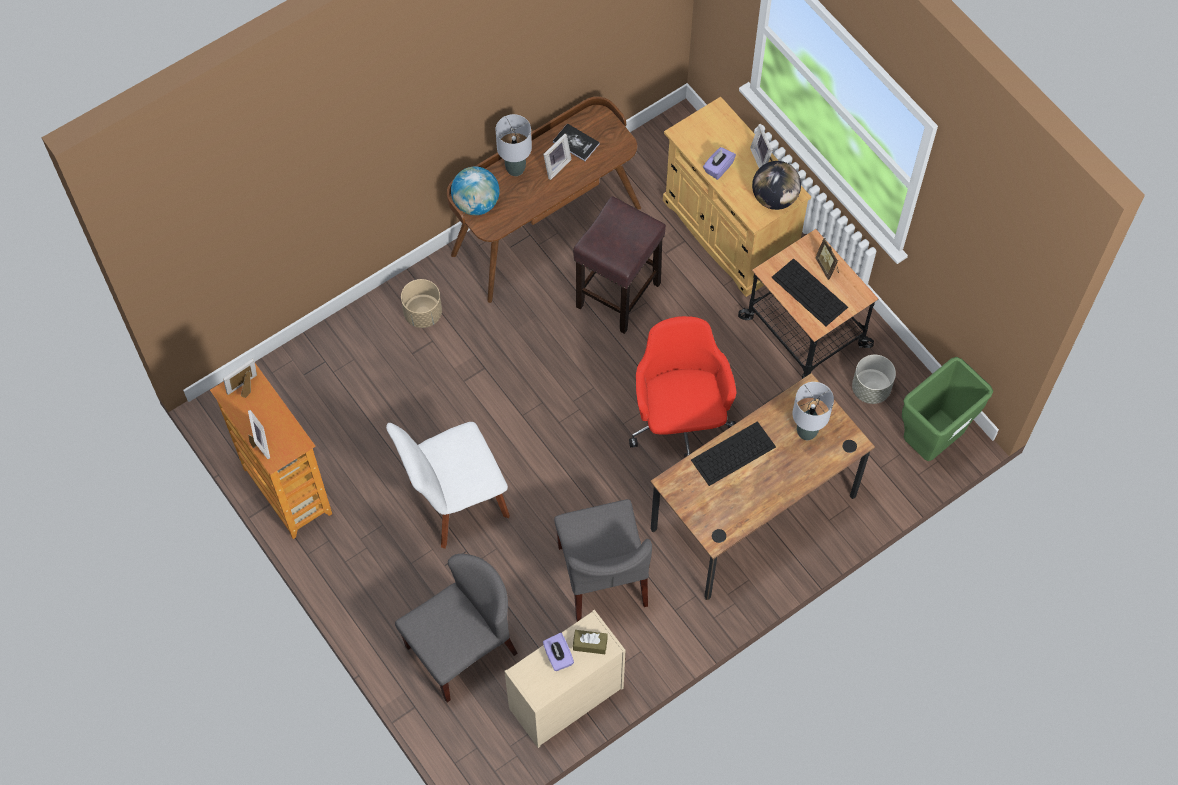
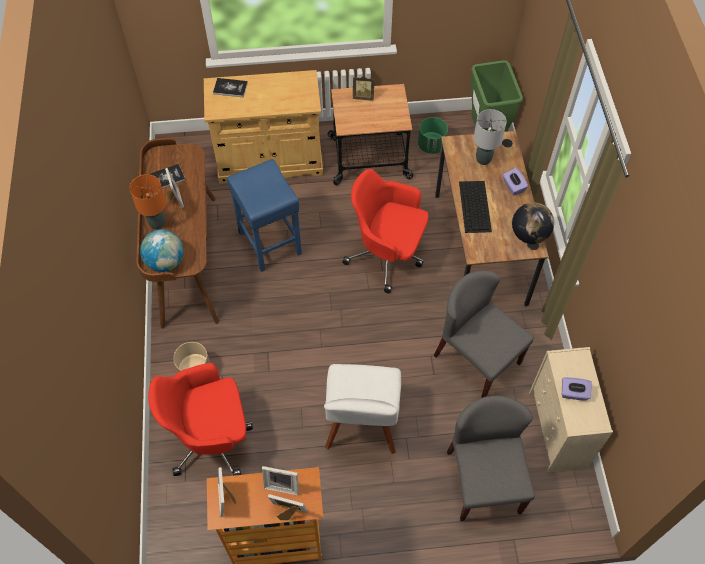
camera: 60 degrees left, 5 degrees down
(361, 371) = (212, 438): none -> red office chair
(516, 169) = (157, 223): grey table lamp -> orange table lamp
(590, 644) = (573, 367): brown tissue box -> none
(603, 576) = (476, 359): grey chair -> grey chair turned 150 degrees counterclockwise
(617, 296) = (271, 244): brown stool -> blue stool
(718, 168) = (257, 105): purple tissue box -> purple tissue box (513, 187)
(724, 129) = (230, 88): none -> book
(762, 159) = (269, 80): picture frame -> picture frame (282, 484)
(774, 198) = (303, 88): globe -> globe (529, 235)
(810, 292) = (375, 114): keyboard -> none
(871, 389) = (431, 145): grey planter -> green planter

